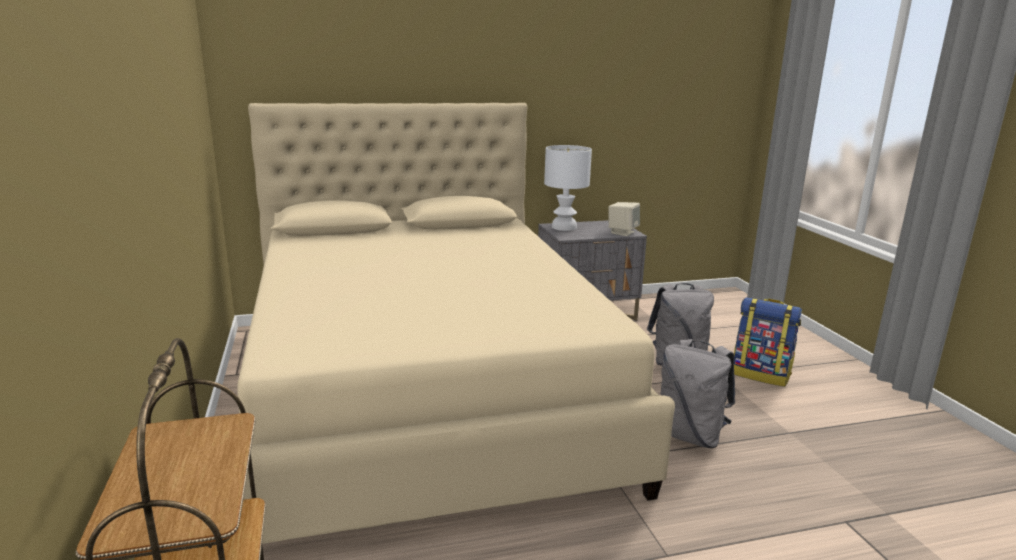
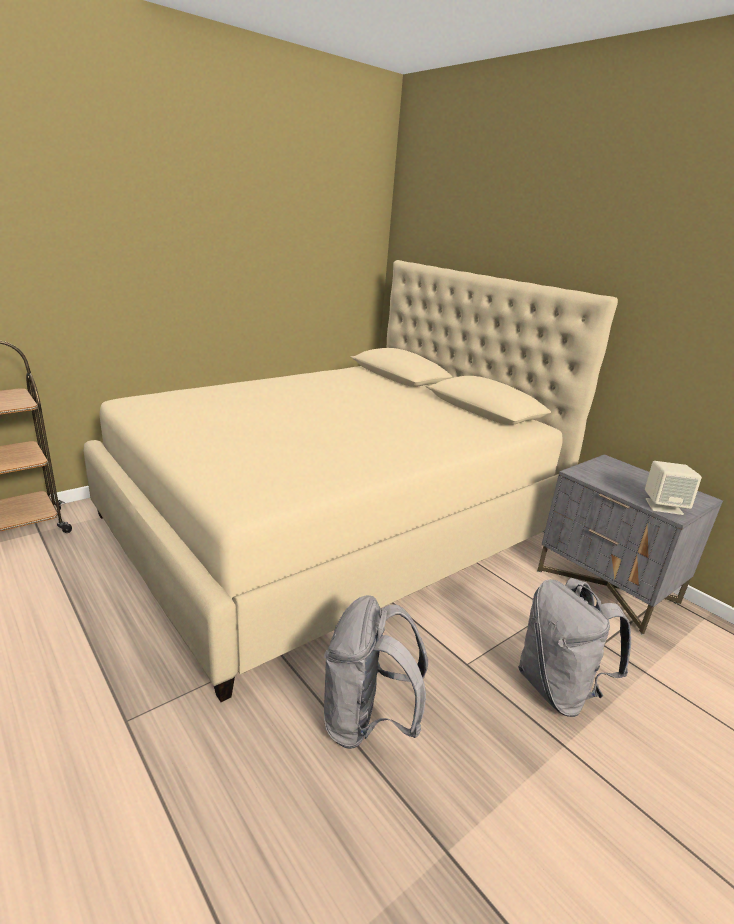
camera: 65 degrees right, 5 degrees up
(564, 227) = (616, 469): white table lamp -> none
(761, 374) = (618, 803): backpack -> none

